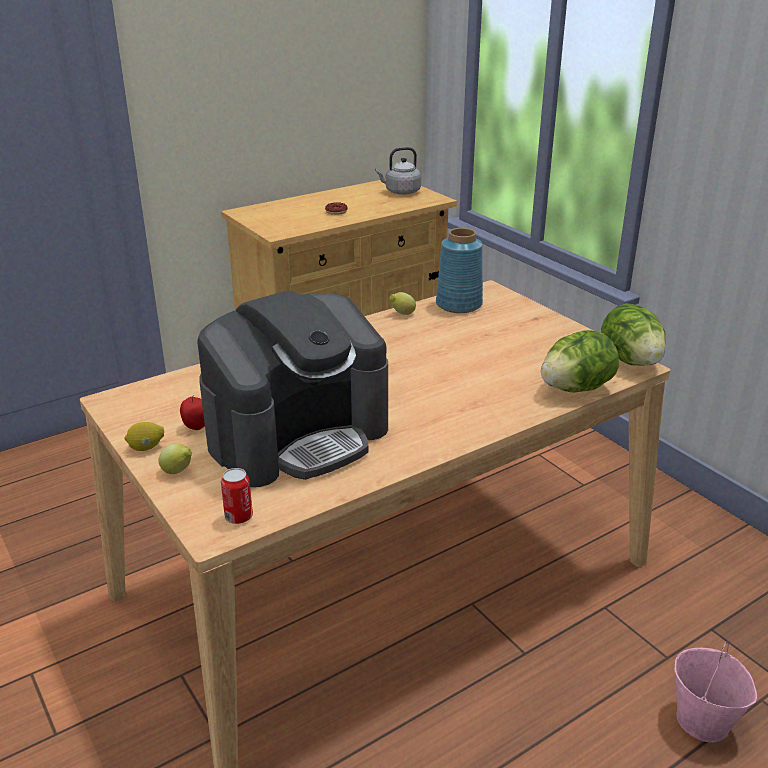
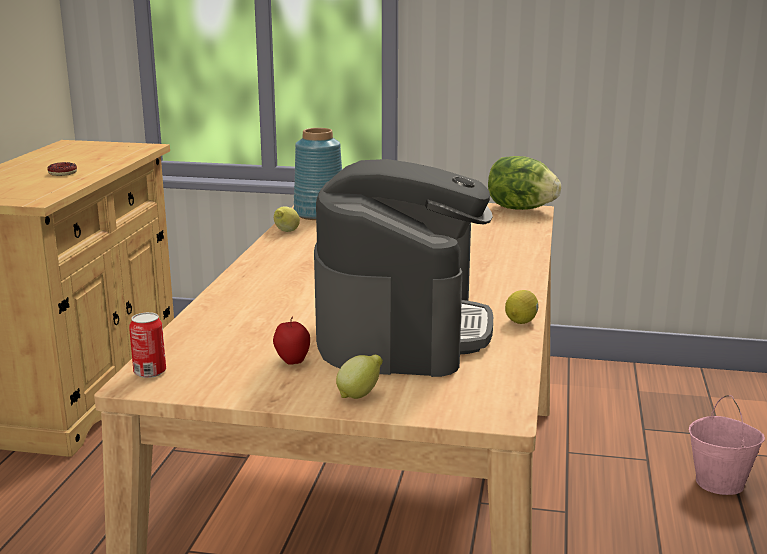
camera: 45 degrees left, 10 degrees down
(146, 448) = (282, 395): lemon -> lemon (521, 321)
(238, 517) = (490, 395): can -> can (150, 372)
(400, 192) = (96, 148): grey kettle -> none
(576, 388) = (525, 233): lettuce -> none

